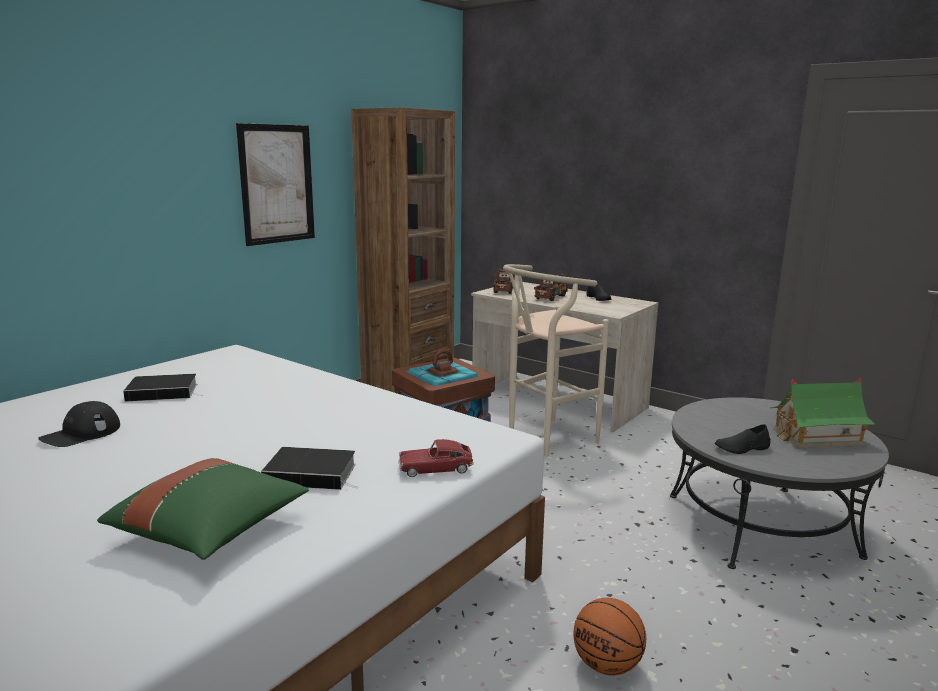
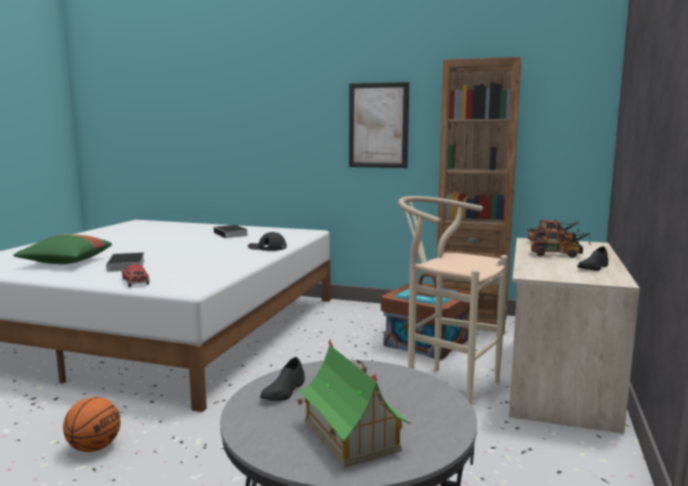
camera: 70 degrees right, 5 degrees down
(81, 433) = (169, 235): black cap -> black cap (267, 247)
(742, 448) = (284, 391): black shoe -> black shoe turned 120 degrees counterclockwise

